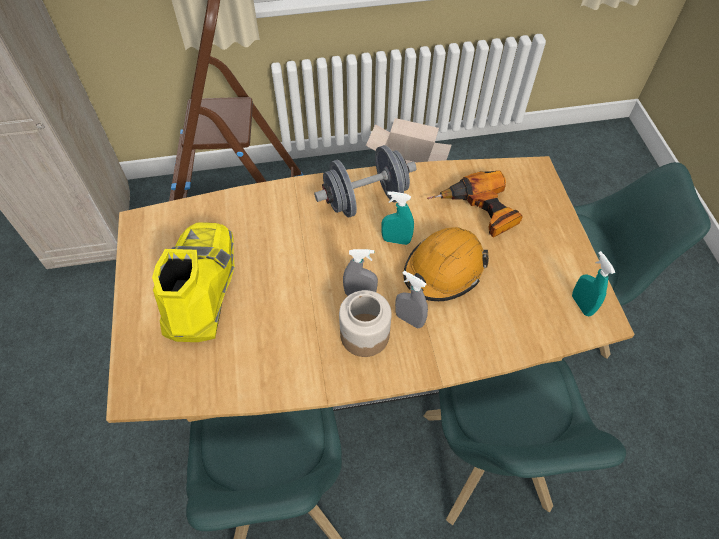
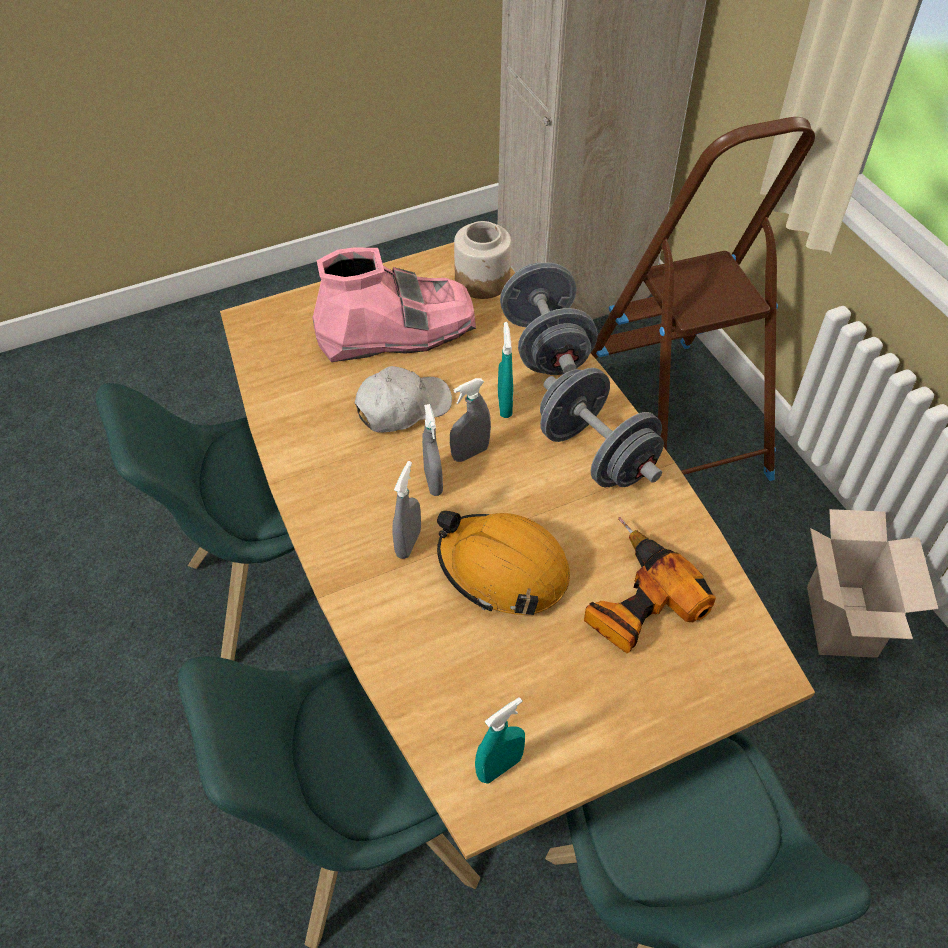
camera: 75 degrees right, 5 degrees down
(201, 287) = (397, 332): yellow boot -> pink boot
(259, 201) = (545, 346): none -> grey dumbbell
(282, 299) = (402, 407): none -> white cap
(341, 267) = (470, 453): none -> grey spray bottle
(364, 334) = (373, 499): jar -> jar (482, 280)
(396, 240) = (537, 504): turquoise spray bottle -> turquoise spray bottle (504, 405)

